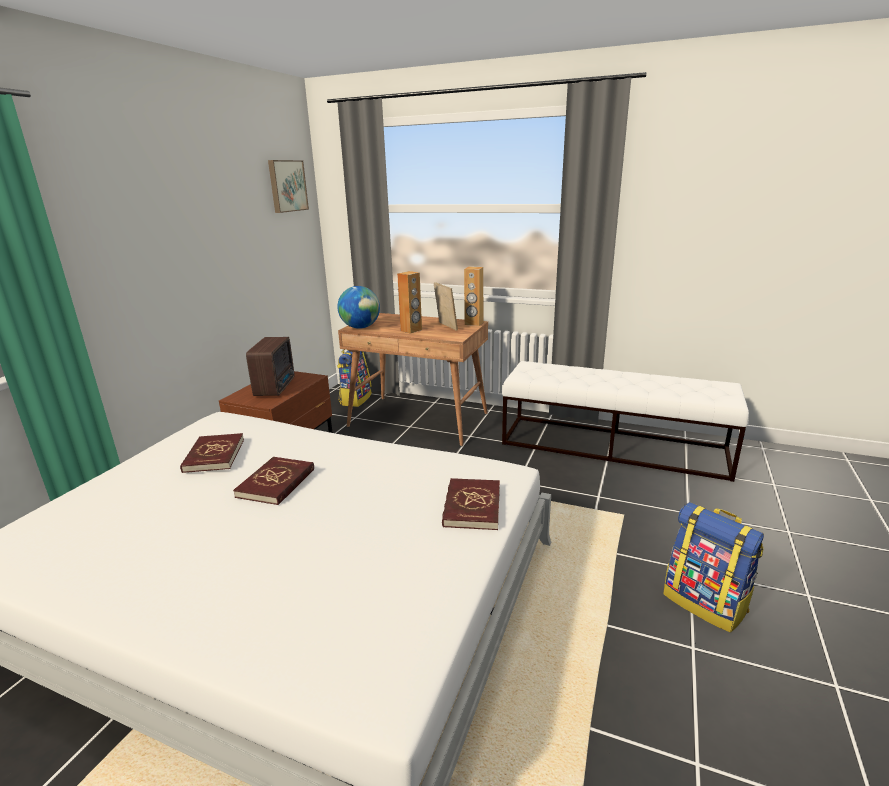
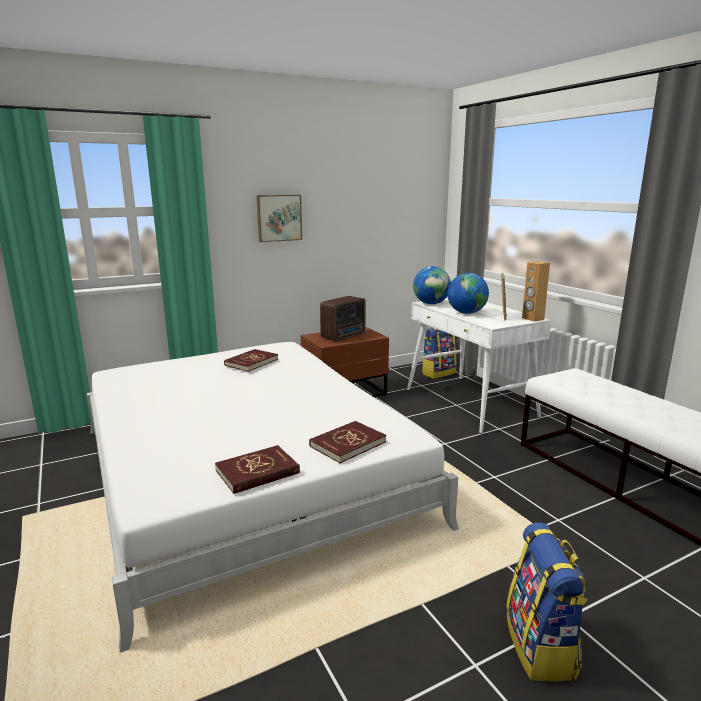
camera: 40 degrees right, 5 degrees down
(276, 483) = (260, 387): red book -> red book (257, 472)
(287, 186) = (413, 179): picture -> picture (278, 218)
(411, 330) = (466, 313): brown speaker -> globe
(419, 420) = (470, 403): brown desk -> white desk

